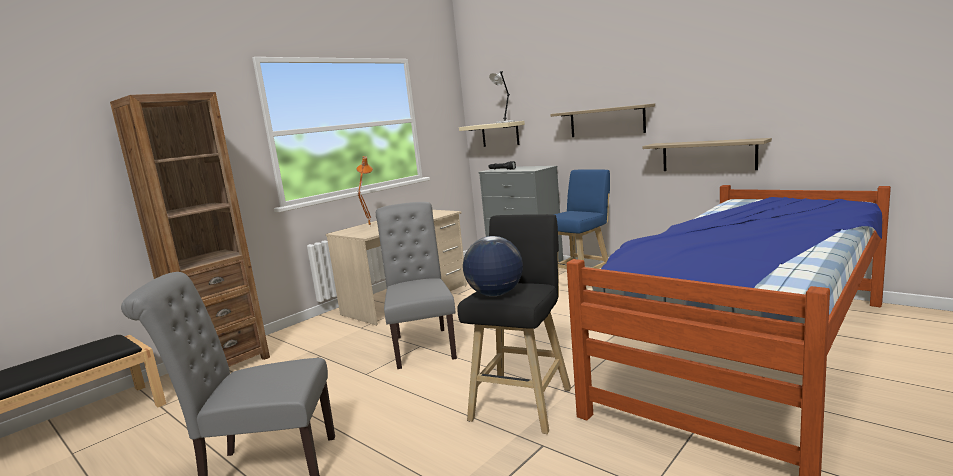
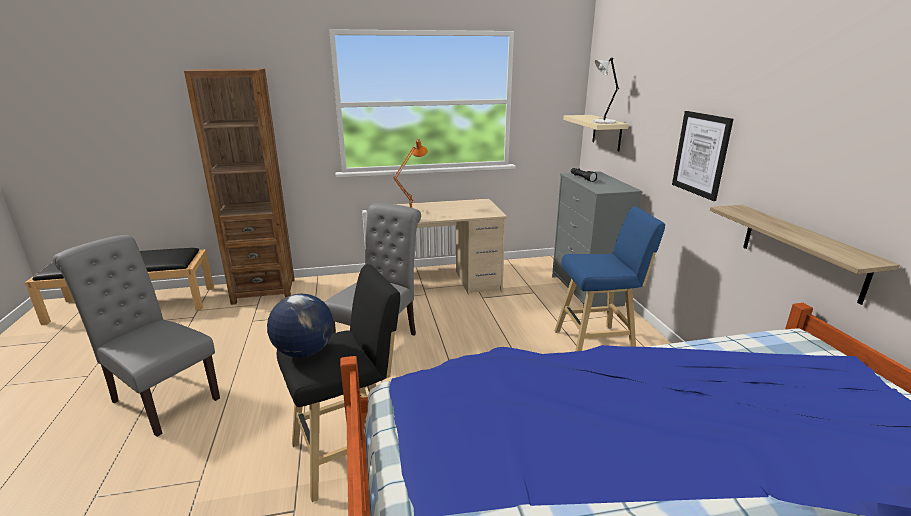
camera: 35 degrees right, 10 degrees up
(606, 121) = (701, 154): shelf -> picture

